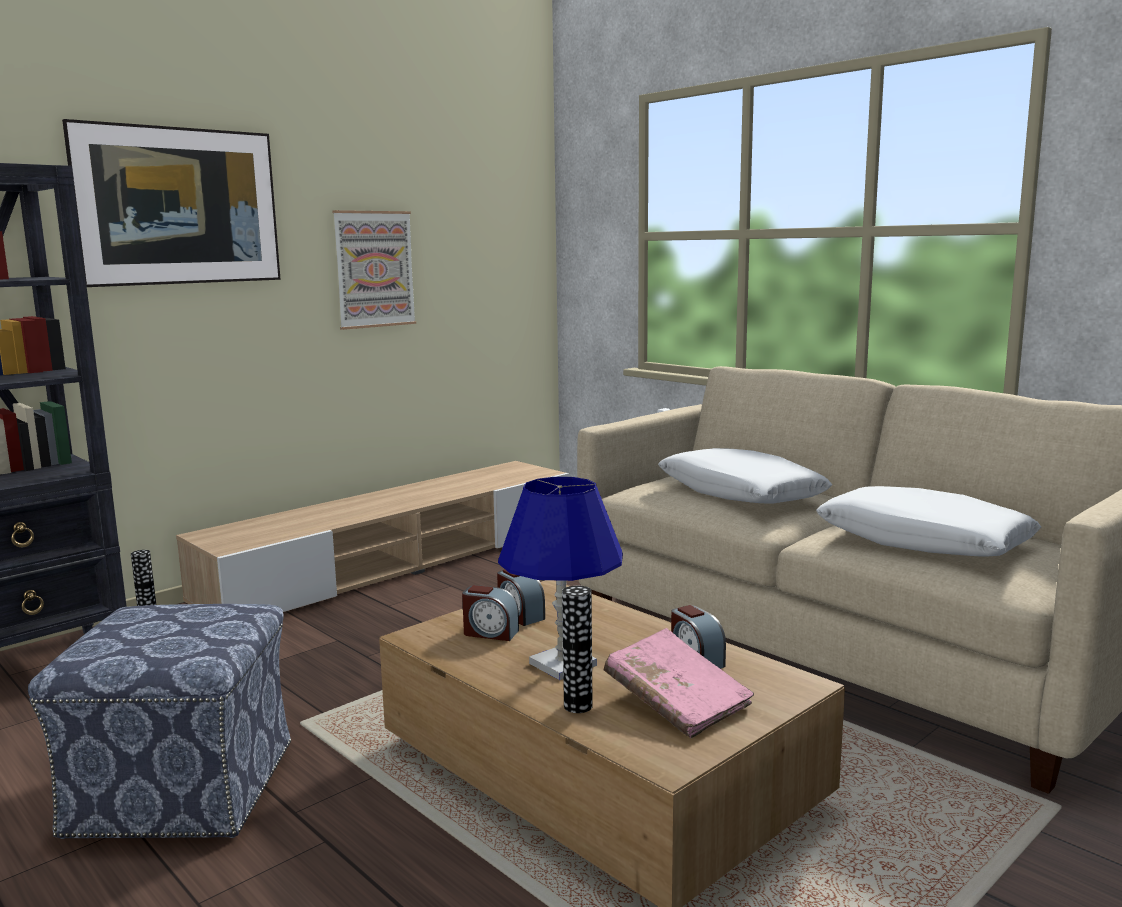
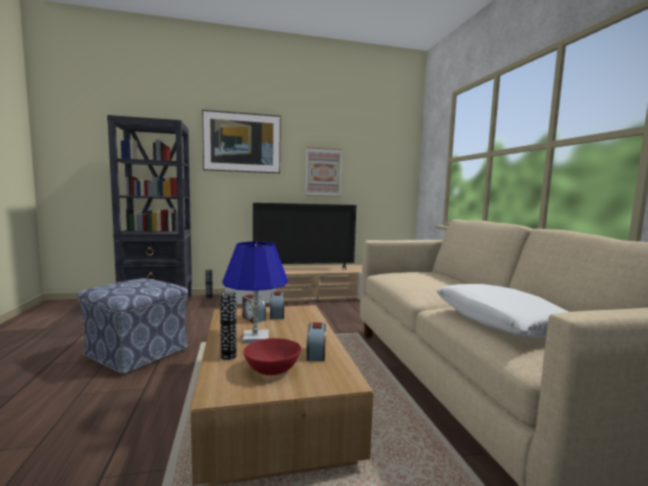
camera: 30 degrees right, 5 degrees down
(370, 504) = (304, 269): none -> television
(677, 702) = (272, 369): pink book -> red bowl
(740, 493) = (431, 282): white pillow -> none

